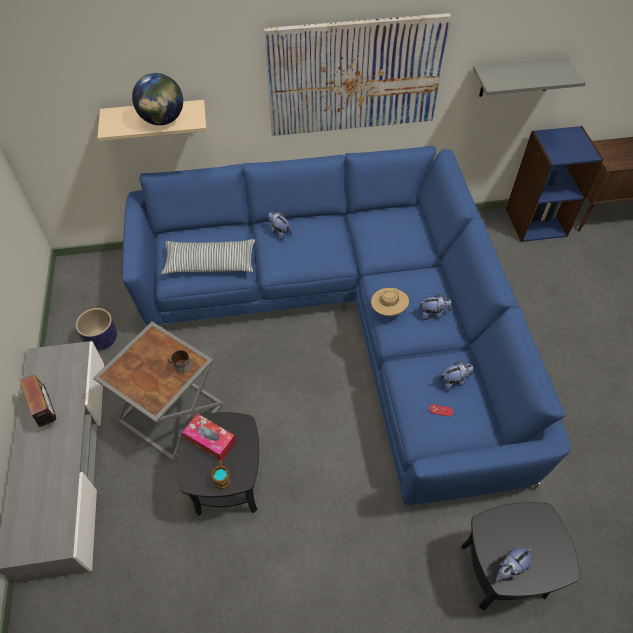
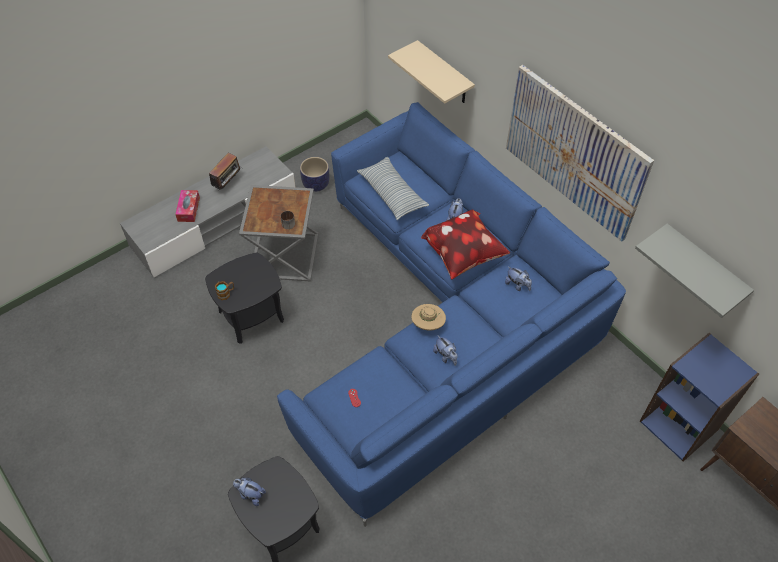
camera: 60 degrees right, 0 degrees up
(162, 120) = (432, 76): globe -> none
(210, 440) = (249, 273): tissue box -> tissue box (188, 209)
(328, 247) = (464, 256): none -> pillow
(453, 381) = (387, 397): plush toy -> plush toy (517, 285)

